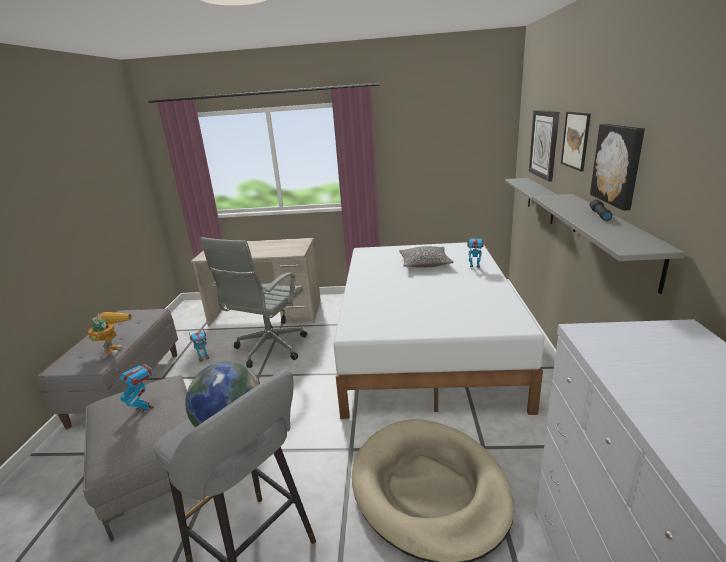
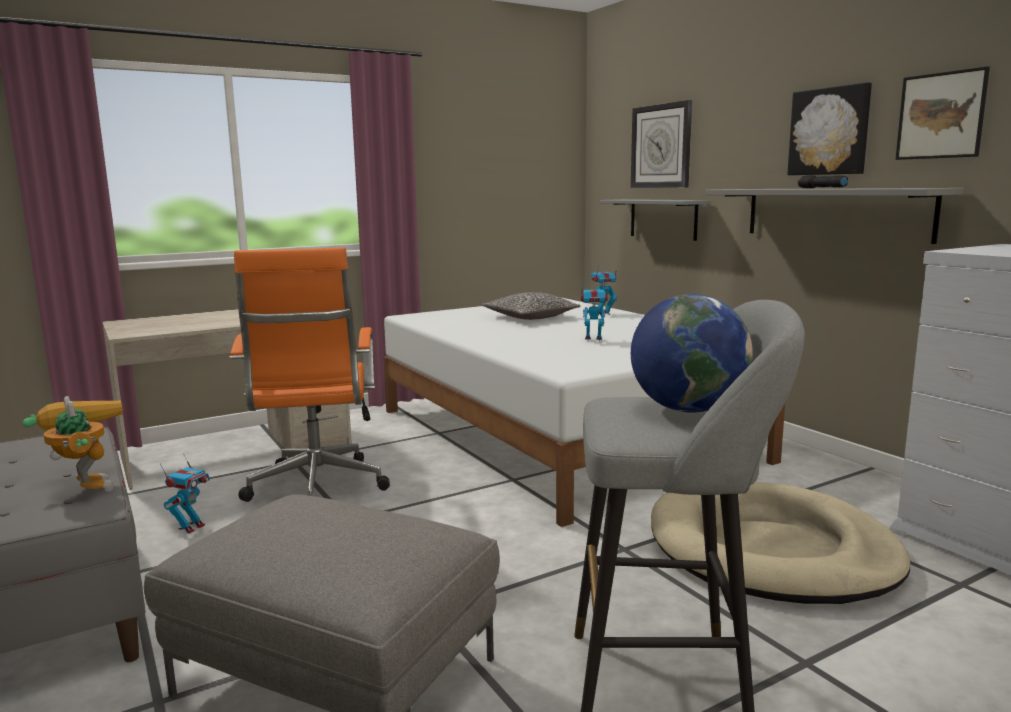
camera: 35 degrees left, 10 degrees down
(144, 407) = (332, 521): toy robot -> toy robot (593, 340)
(268, 350) = (316, 489): grey office chair -> orange office chair
(575, 140) = (736, 125): picture -> picture (941, 115)

